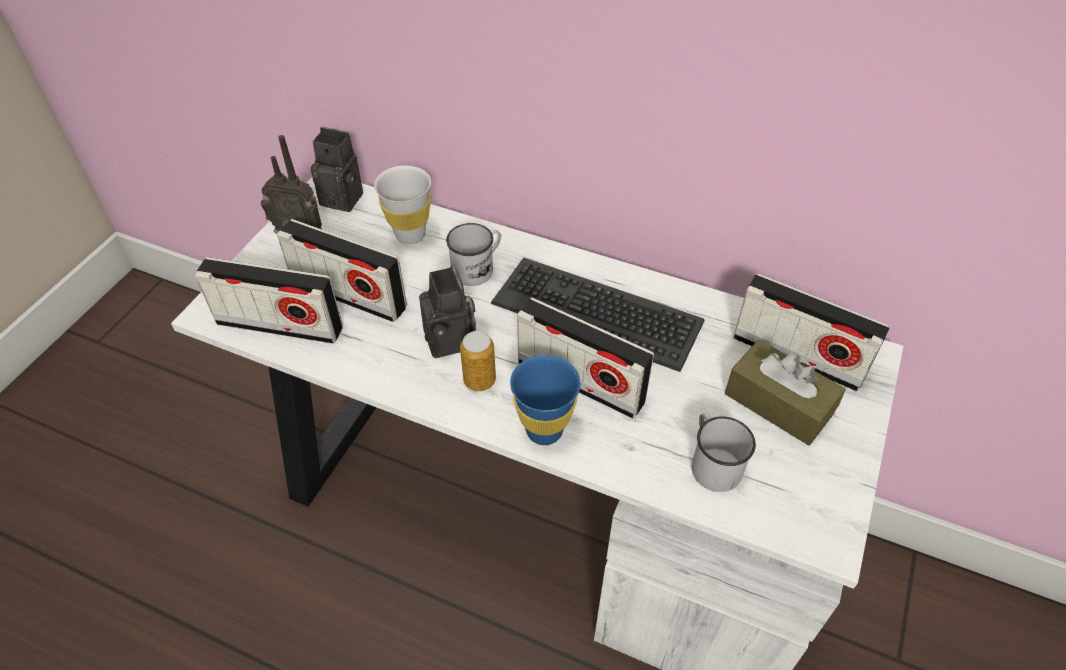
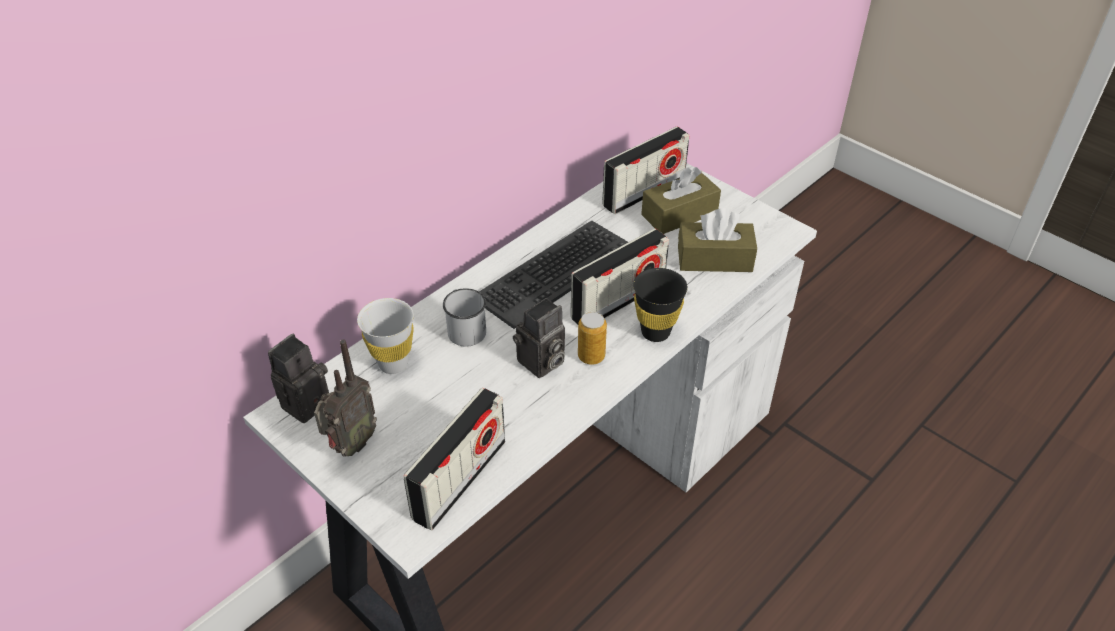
camera: 70 degrees left, 5 degrees down
(349, 295) = (448, 422): radio -> none
(451, 341) = (541, 364): camera -> camera turned 135 degrees clockwise
(544, 430) = (655, 332): blue cup -> black cup
(712, 463) = (714, 259): white mug -> brown tissue box

